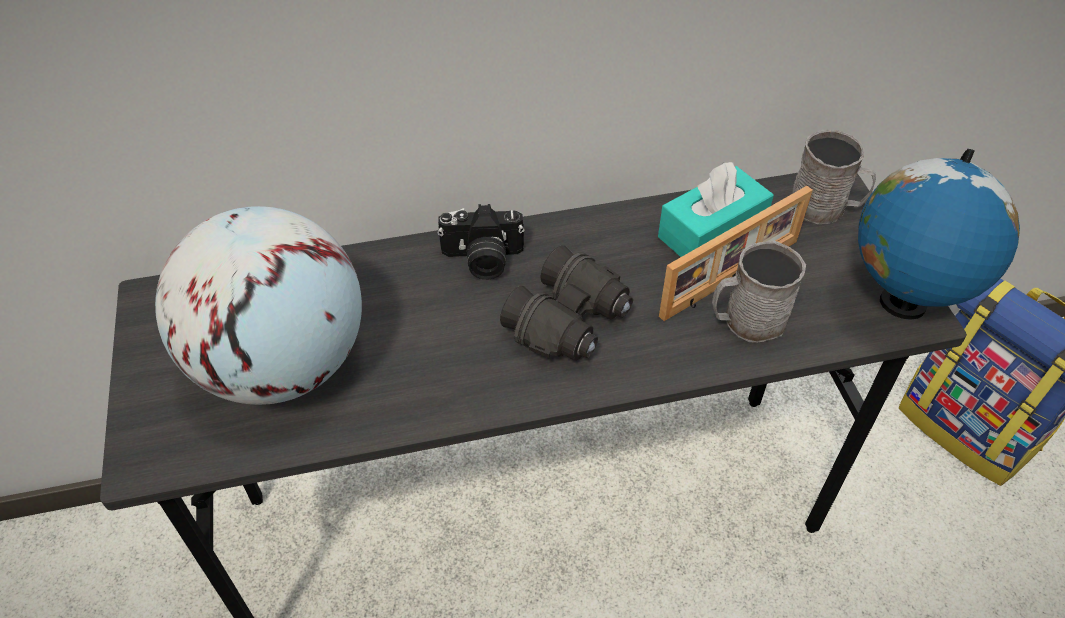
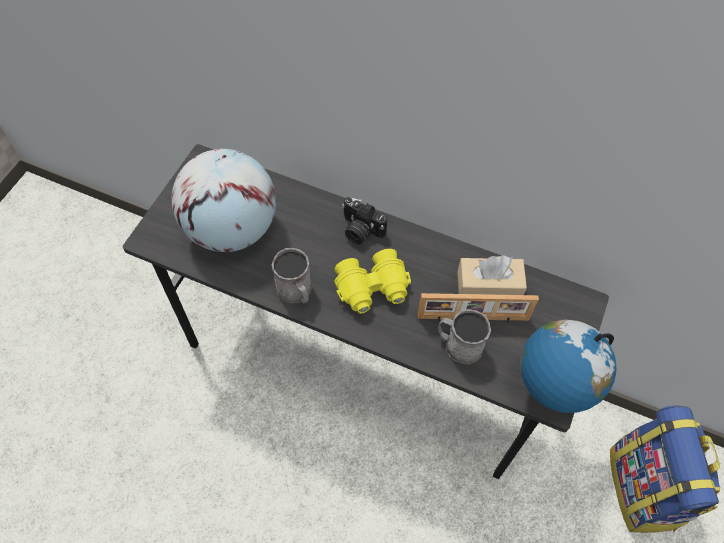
camera: 35 degrees right, 10 degrees up
(570, 321) = (373, 289): black binoculars -> yellow binoculars
(711, 231) = (488, 286): turquoise tissue box -> beige tissue box
(825, 207) = (566, 311): grey mug -> grey mug (296, 292)

